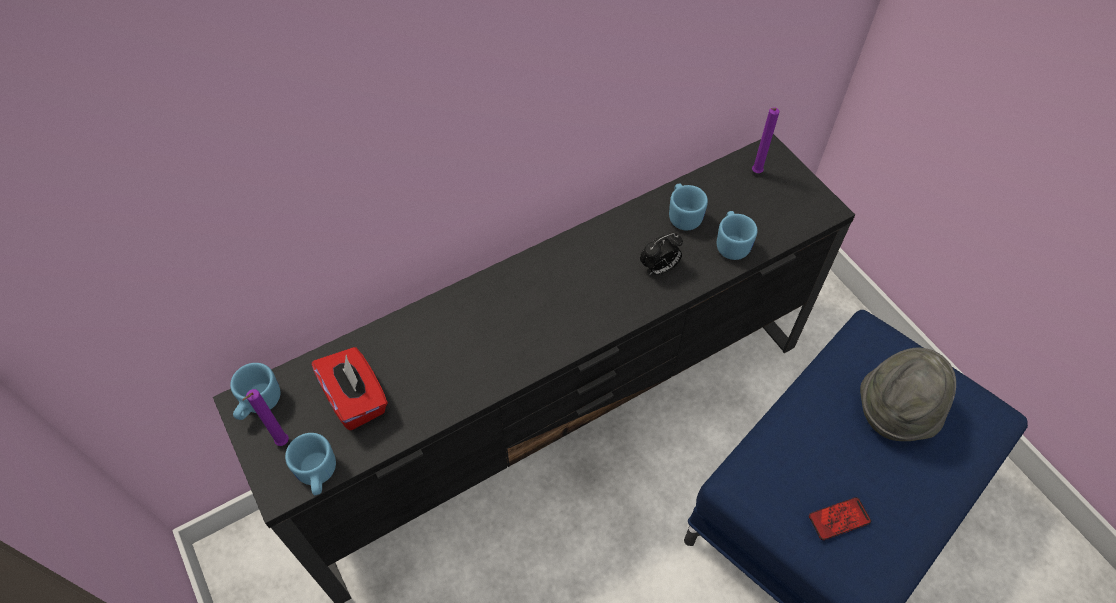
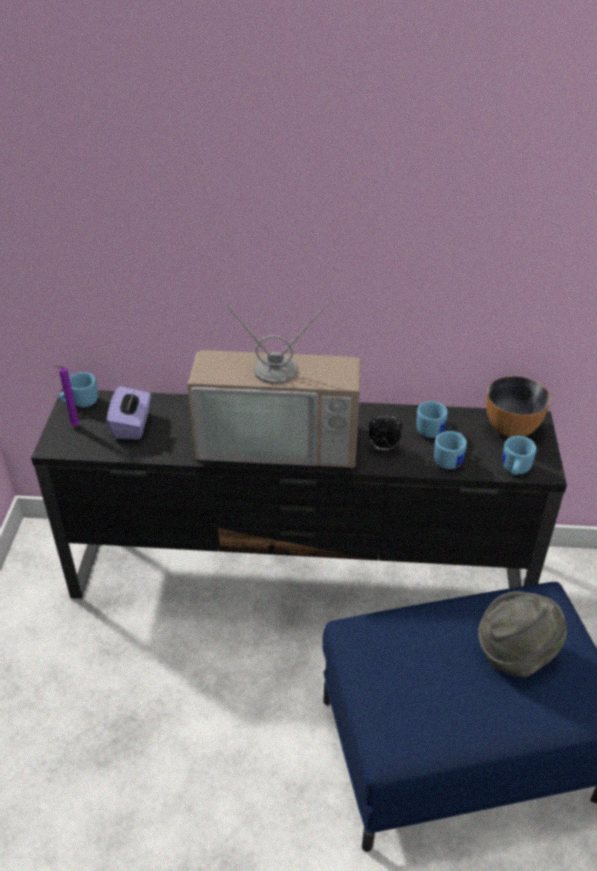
camera: 35 degrees right, 15 degrees down
(317, 475) = (77, 450): blue mug -> blue mug (514, 470)
(356, 399) = (132, 425): red tissue box -> purple tissue box
(542, 318) = (279, 439): none -> television
(755, 173) = (511, 428): purple candle -> bowl
(839, 519) = (403, 690): phone -> none

